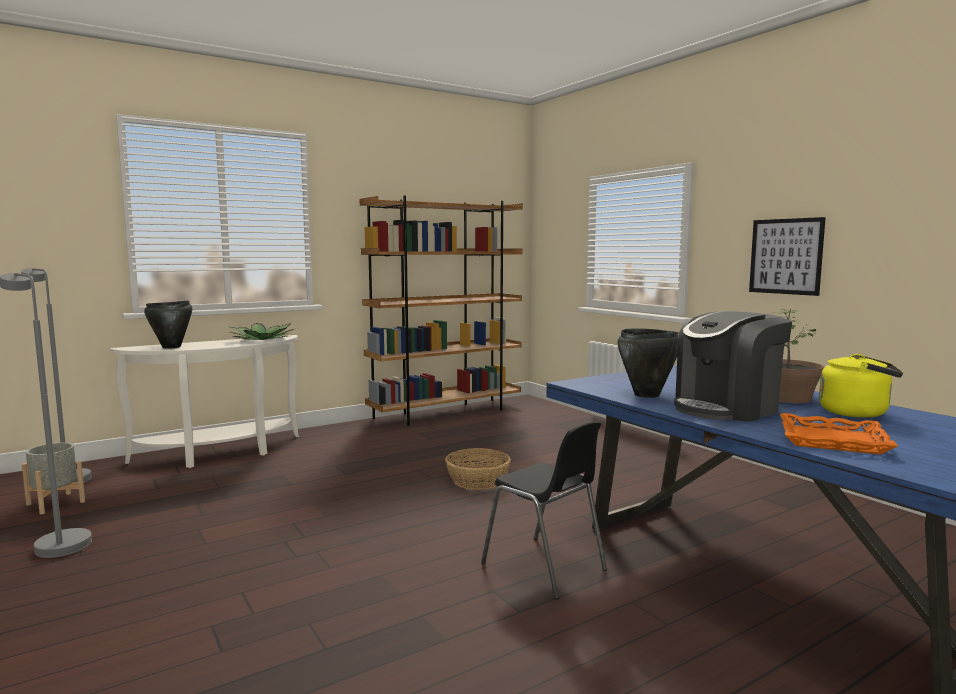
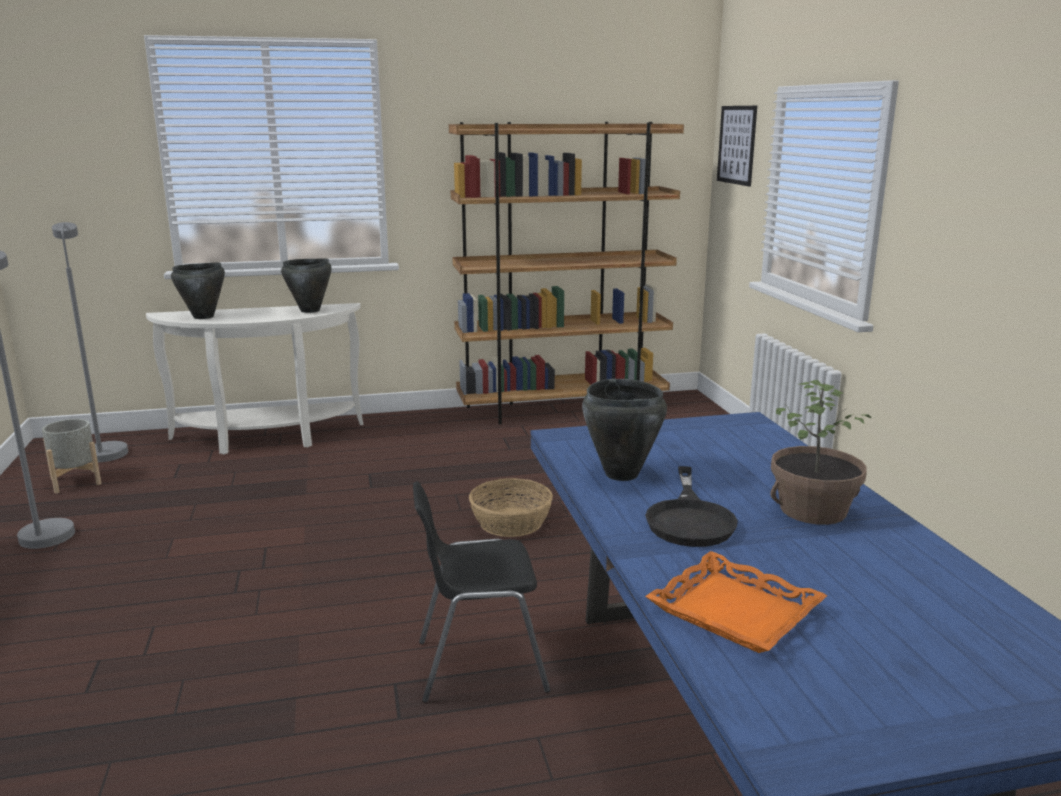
camera: 20 degrees right, 10 degrees up
(262, 340) = (310, 310): potted plant -> black cooking pot
(544, 567) = (479, 665): black chair -> black chair turned 105 degrees clockwise
(727, 408) = (690, 518): coffee machine -> black frying pan
(785, 256) = (992, 254): picture -> picture (736, 145)
(857, 413) = (870, 560): yellow kettle -> none

